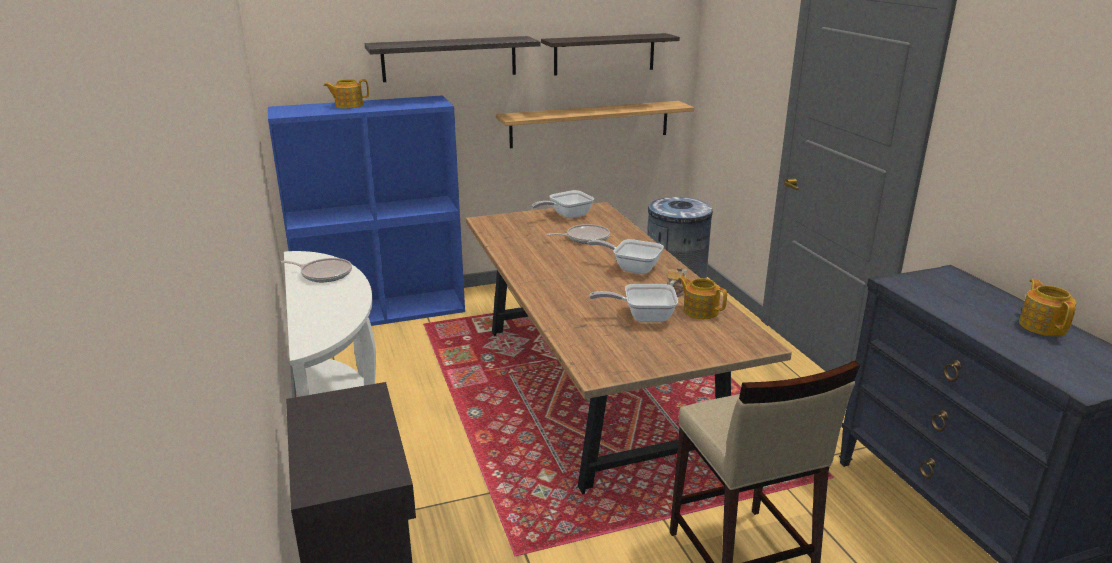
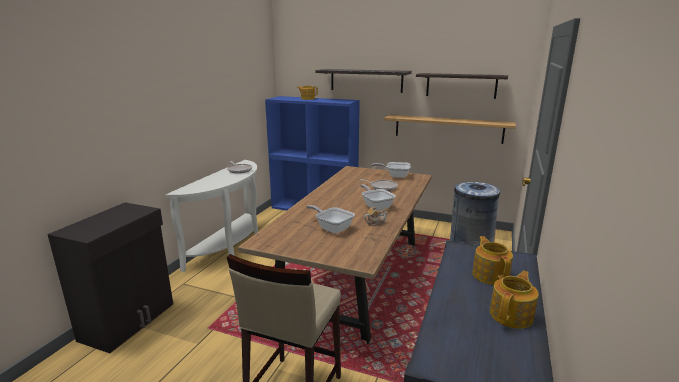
camera: 40 degrees right, 5 degrees down
(700, 311) = (367, 236): teapot -> teapot (490, 275)

